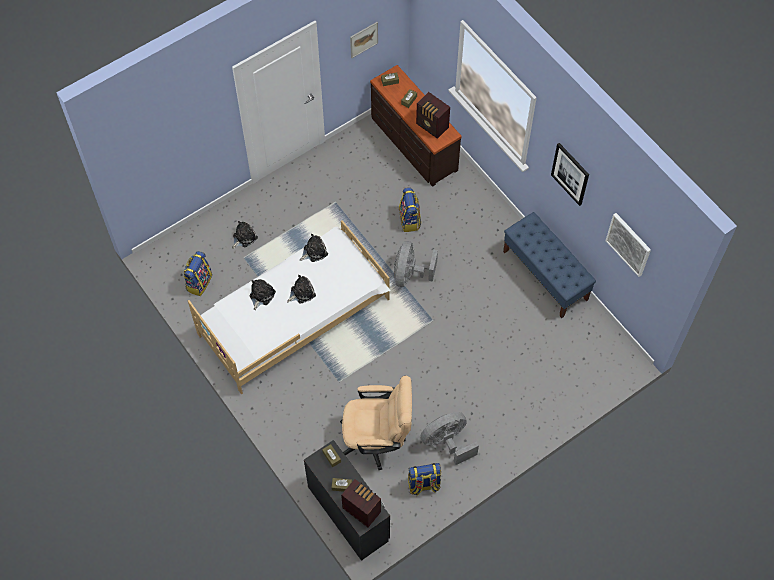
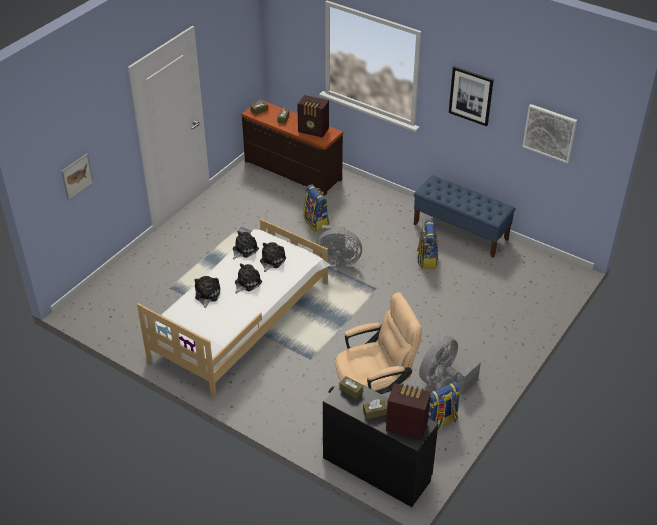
camera: 20 degrees left, 20 degrees down
(199, 282) = (131, 318): backpack -> backpack (427, 259)
(243, 237) = (162, 272): plush toy -> plush toy (271, 261)
(363, 39) = (232, 61): picture -> picture (77, 176)
(410, 274) = (337, 261): grey fan -> grey fan turned 75 degrees counterclockwise

